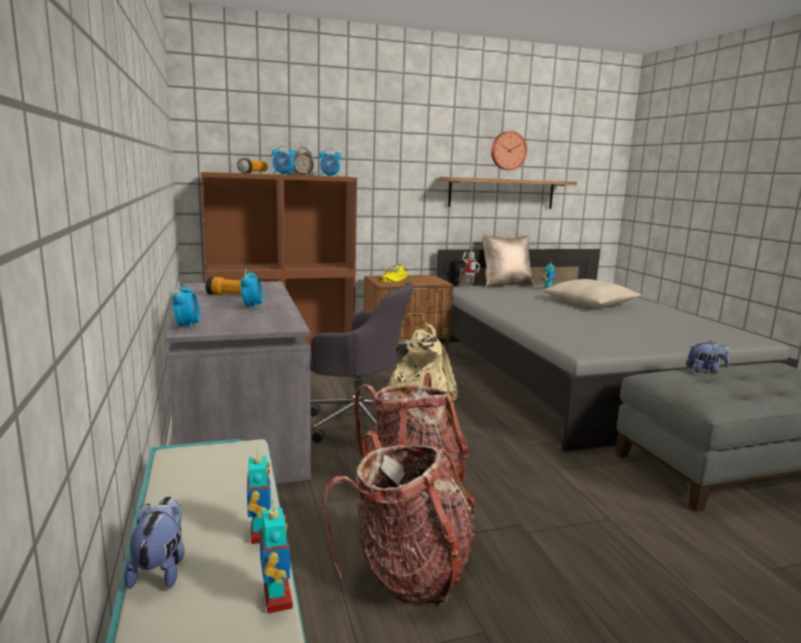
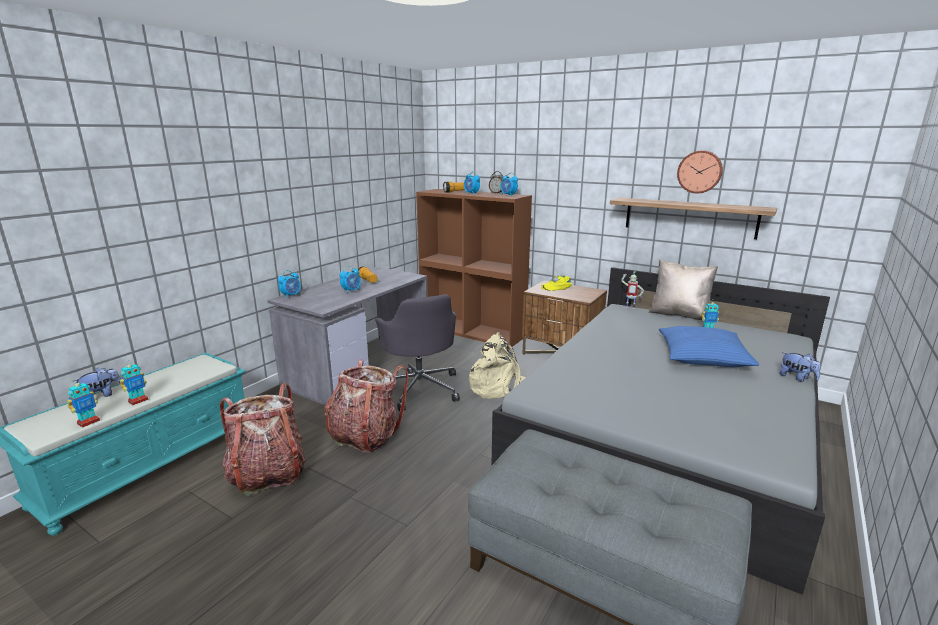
camera: 50 degrees right, 5 degrees up
(590, 303) = (703, 357): beige pillow -> blue pillow
(706, 371) = (599, 458): plush toy -> plush toy (797, 378)

